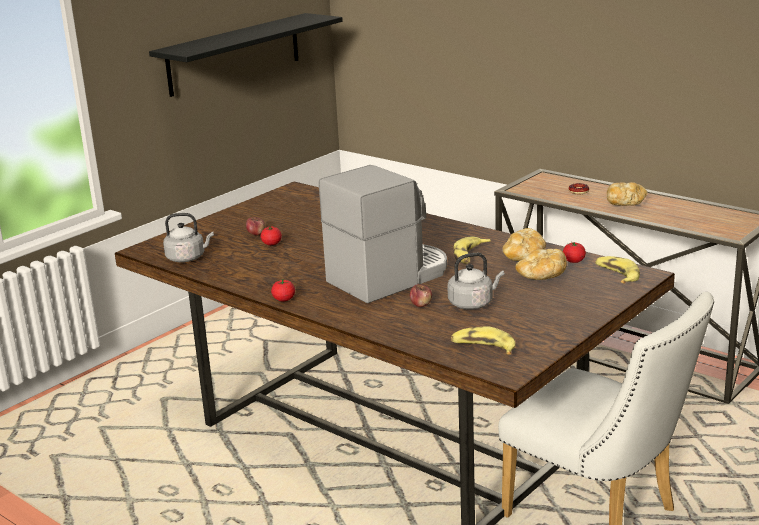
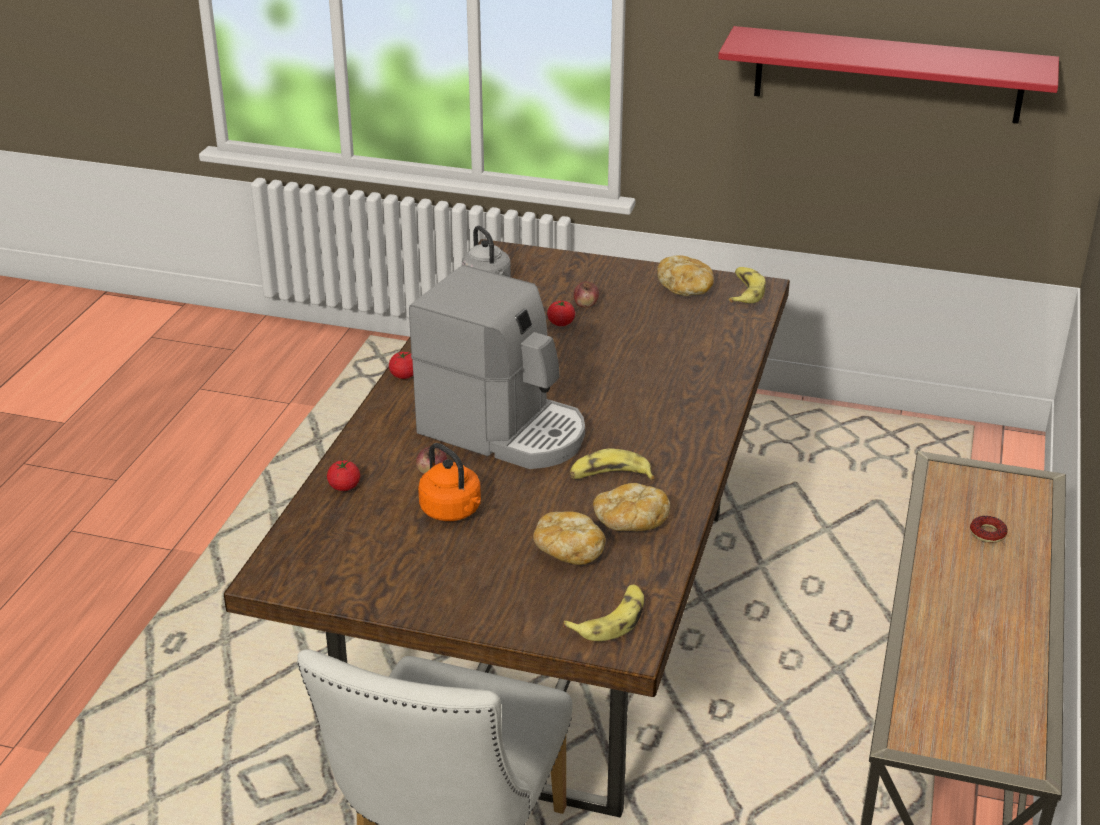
camera: 65 degrees right, 10 degrees up
(234, 54) = (888, 75): black shelf -> red shelf
(473, 303) = (453, 511): grey kettle -> orange kettle
(483, 348) = (327, 546): banana -> banana (744, 292)
(573, 261) = (642, 570): tomato -> tomato (344, 486)
(625, 203) = (971, 592): bread -> bread (685, 289)

